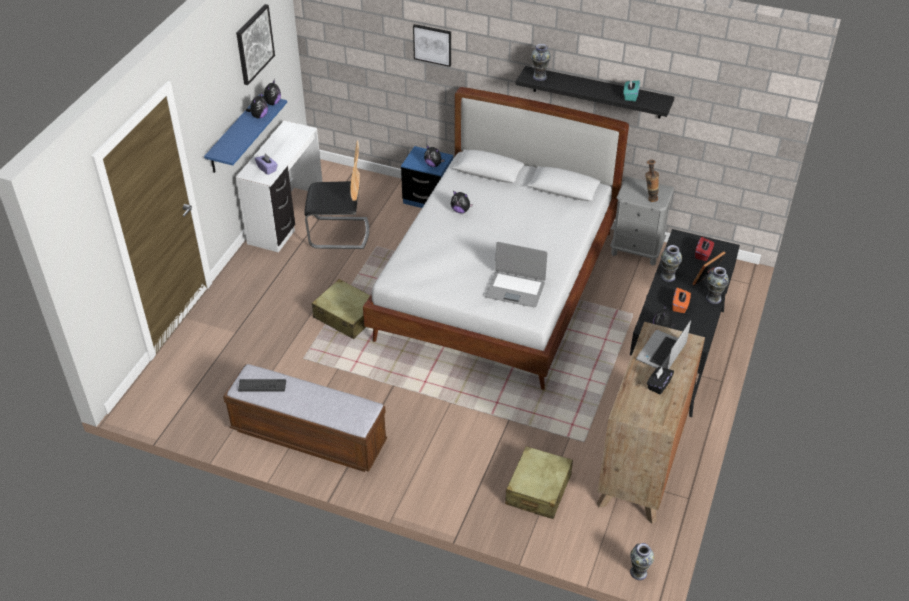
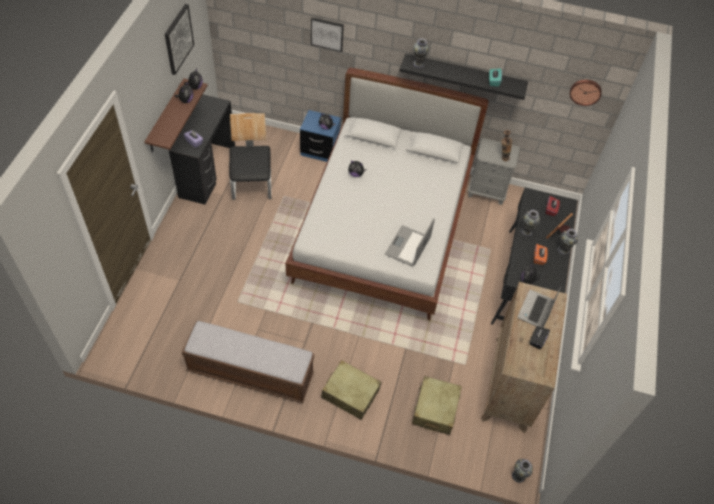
camera: 10 degrees left, 10 degrees up
(234, 135) = (166, 117): blue shelf -> brown shelf
(262, 385) = (213, 341): keyboard -> none
(287, 218) = (208, 172): white desk -> black desk
(339, 233) = (252, 185): chair -> chair turned 90 degrees counterclockwise
(346, 316) = (267, 261): beige suitcase -> beige suitcase (350, 394)
(515, 289) = (408, 246): laptop -> laptop turned 105 degrees clockwise
(745, 108) = (585, 91): none -> wall clock

